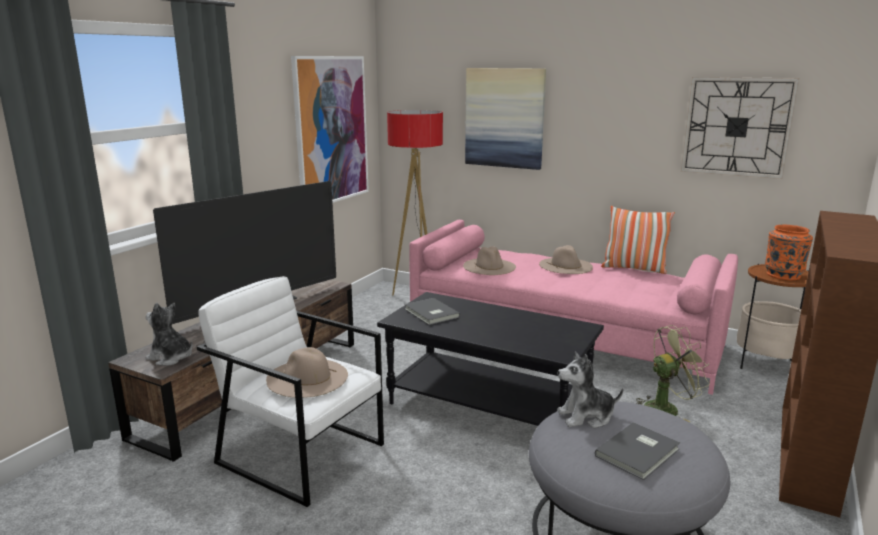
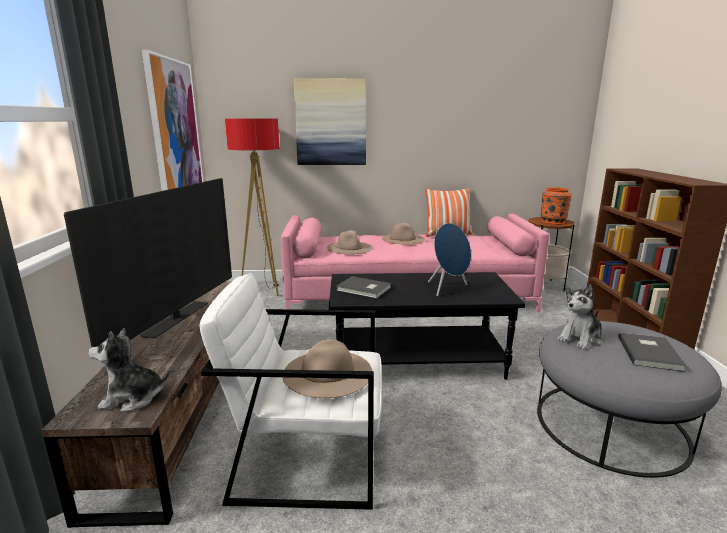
camera: 30 degrees left, 0 degrees up
(515, 331) = (448, 289): none -> blue speaker
(666, 408) = (527, 327): green fan -> none
(737, 127) = (510, 121): wall clock -> none

